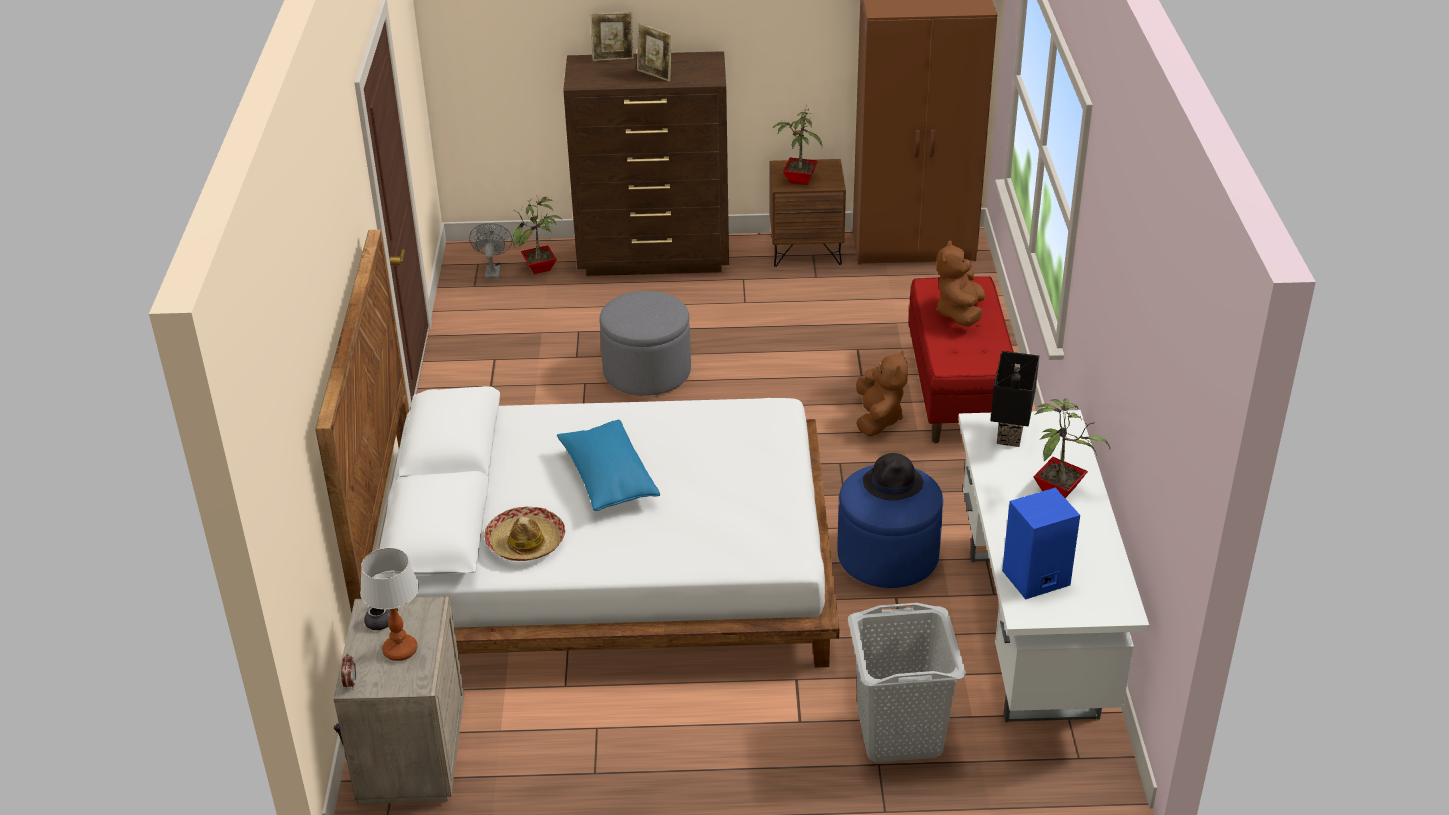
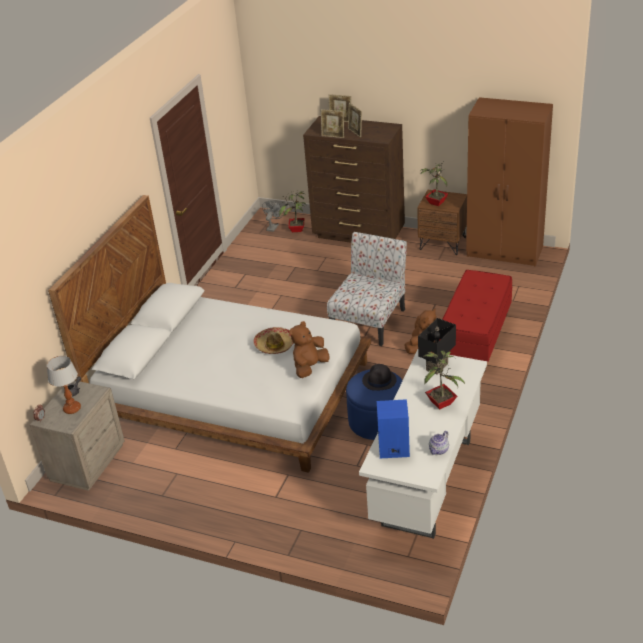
camera: 25 degrees right, 0 degrees up
(525, 542) = (171, 370): hat -> hat (274, 345)
(608, 479) = (230, 346): blue pillow -> none
(620, 86) = (333, 136): none -> picture frame
(647, 372) = (316, 295): grey ottoman -> none
(767, 396) = (369, 320): none -> chair
(899, 734) = (321, 517): grey laundry basket -> none
(960, 313) = (478, 294): brown plush toy -> brown plush toy (310, 367)
(1108, 564) = (438, 450): none -> teapot

